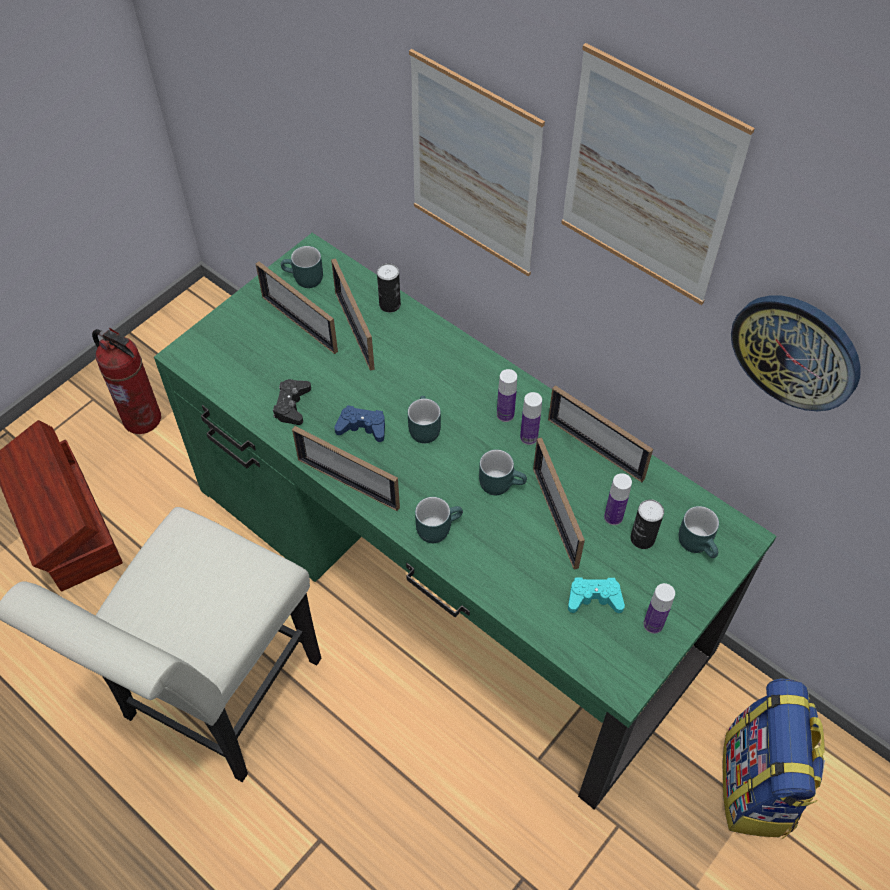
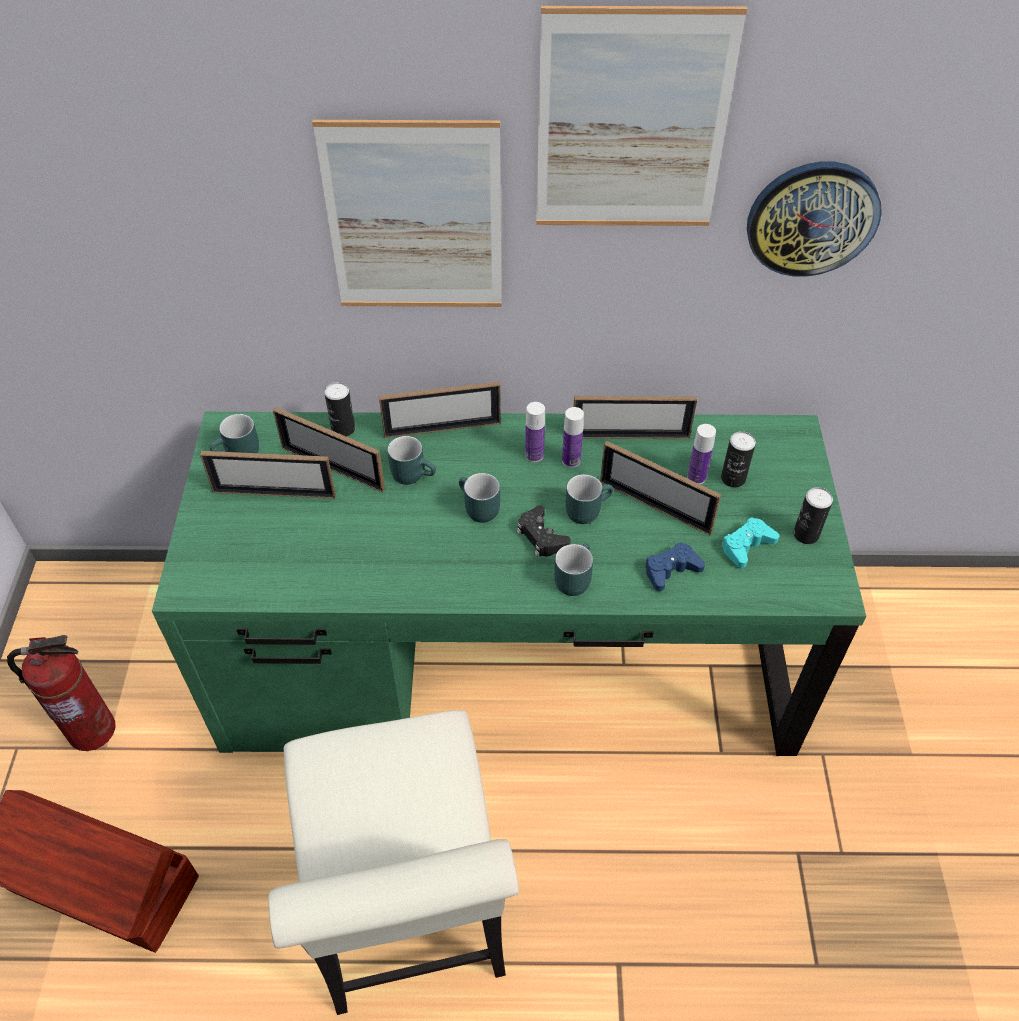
camera: 40 degrees left, 5 degrees down
(292, 405) = (340, 565): black game controller -> black game controller (541, 536)
(348, 483) = (460, 595): picture frame -> picture frame (442, 429)
(362, 427) = (424, 542): blue game controller -> blue game controller (671, 570)
(653, 624) = (806, 534): bottle -> can
(699, 543) = (774, 455): turquoise mug -> turquoise mug (414, 473)
(757, 785) = (880, 648): backpack -> none

